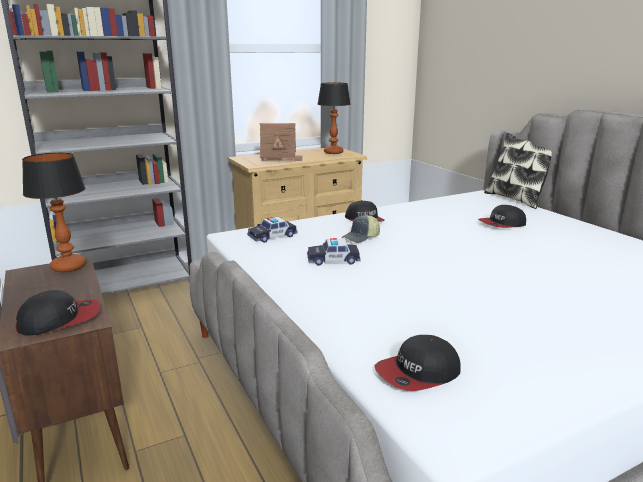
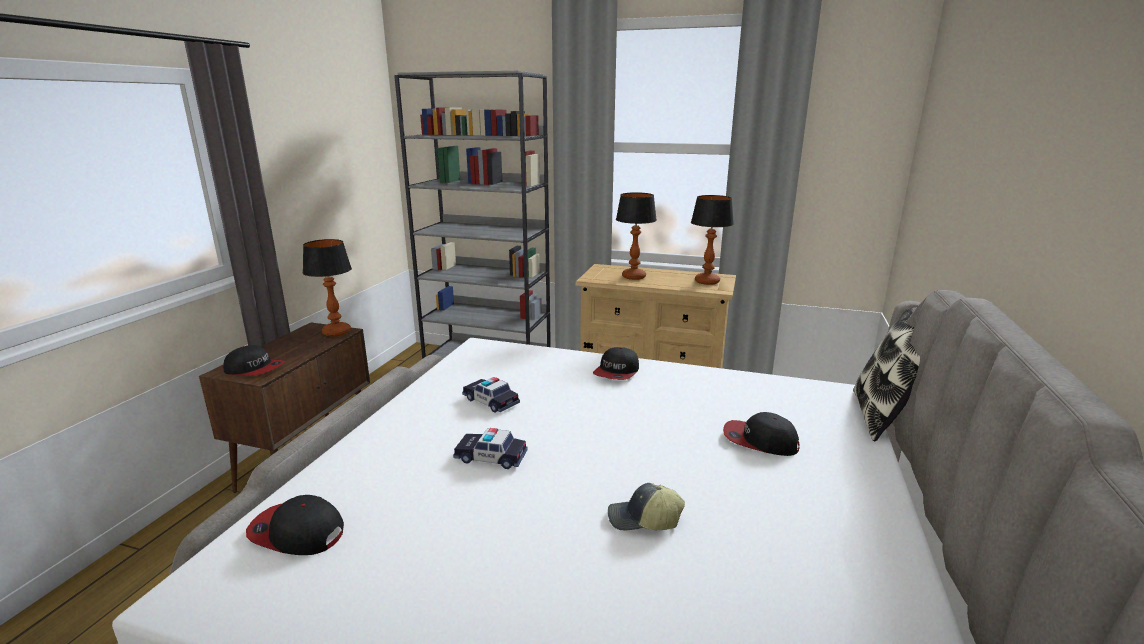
camera: 45 degrees right, 0 degrees up
(272, 236) = (503, 358): toy car -> toy car (491, 457)
(281, 158) = (634, 277): toy house -> table lamp
(361, 238) = (567, 390): cap -> cap (643, 520)

